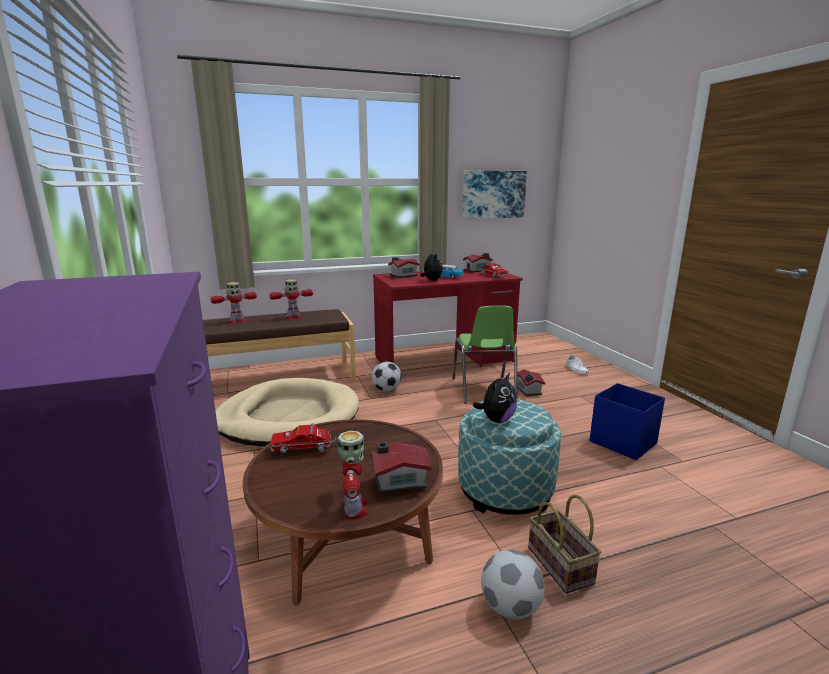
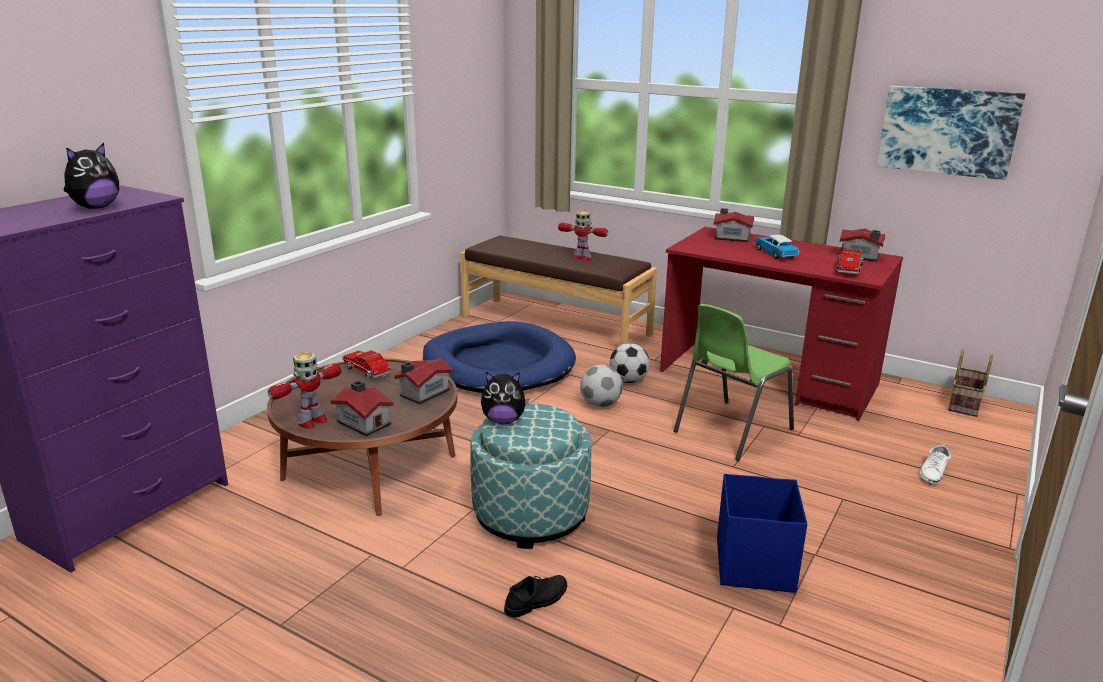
camera: 50 degrees right, 5 degrees up
(237, 321) = (527, 247): toy robot -> none
(288, 417) = (498, 365): beige dog bed -> blue dog bed
(431, 280) = (740, 253): plush toy -> plush toy (96, 207)
(510, 607) = (364, 571): football -> football (600, 404)
(528, 391) = (785, 458): toy house -> toy house (423, 393)
(562, 566) = (445, 583): basket -> basket (965, 405)
(612, 531) = (536, 600): none -> black shoe

